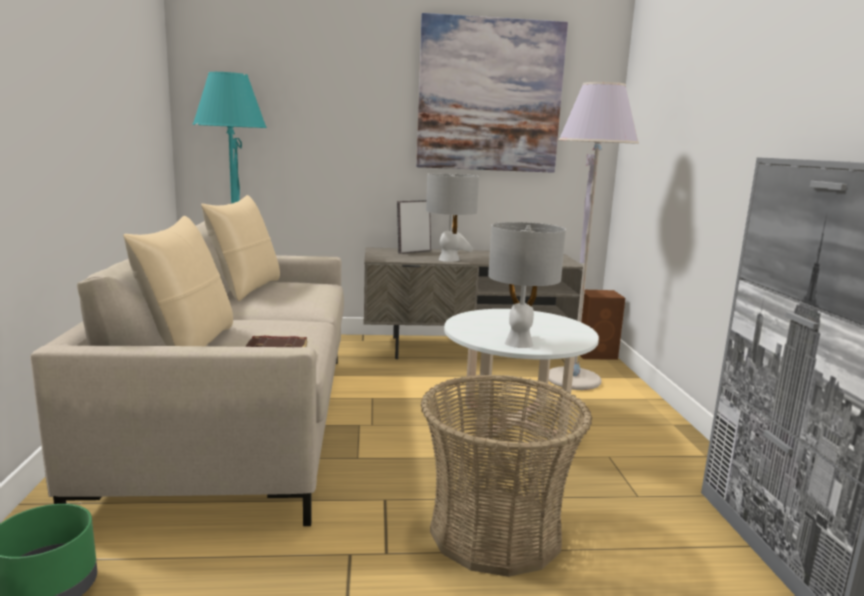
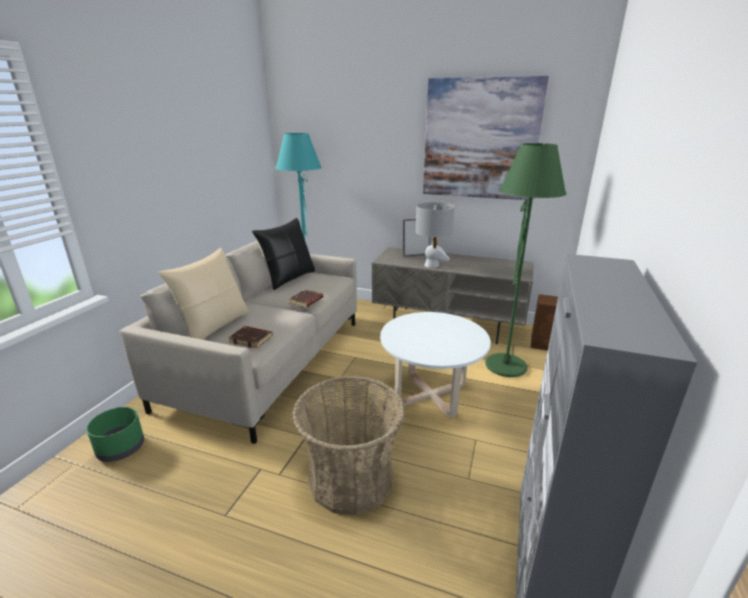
camera: 25 degrees right, 10 degrees up
(246, 289) = (288, 278): beige pillow -> black pillow
(309, 308) = (306, 301): none -> brown book
(519, 343) = (418, 350): grey table lamp -> none
(573, 380) = (505, 366): grey floor lamp -> green floor lamp

